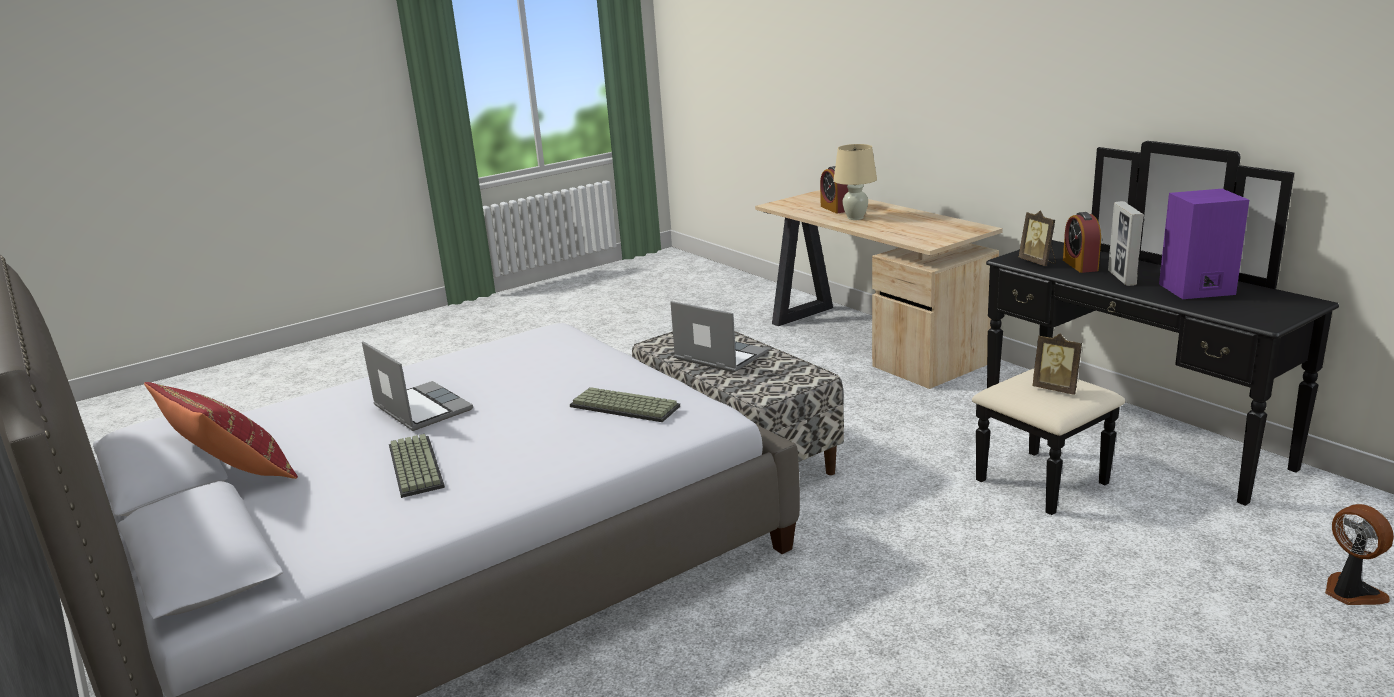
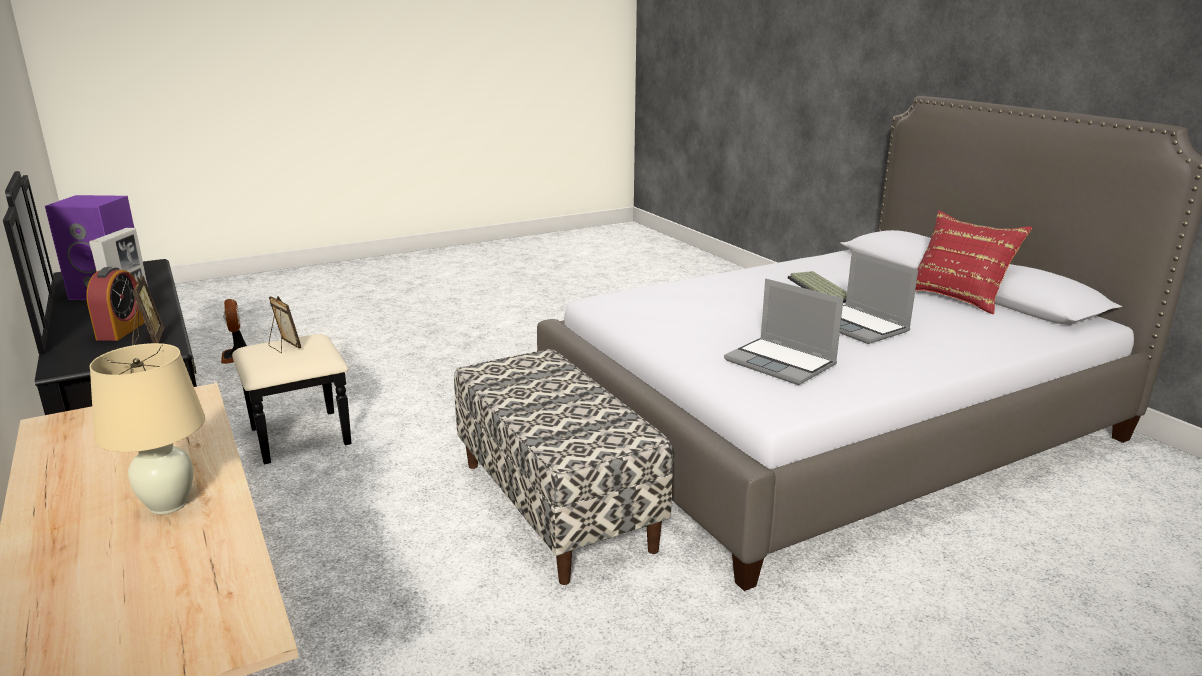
camera: 175 degrees left, 0 degrees up
(622, 407) = (672, 306): keyboard -> none
(719, 356) = (565, 406): laptop -> laptop (782, 363)
(834, 208) = (143, 565): alarm clock -> none

